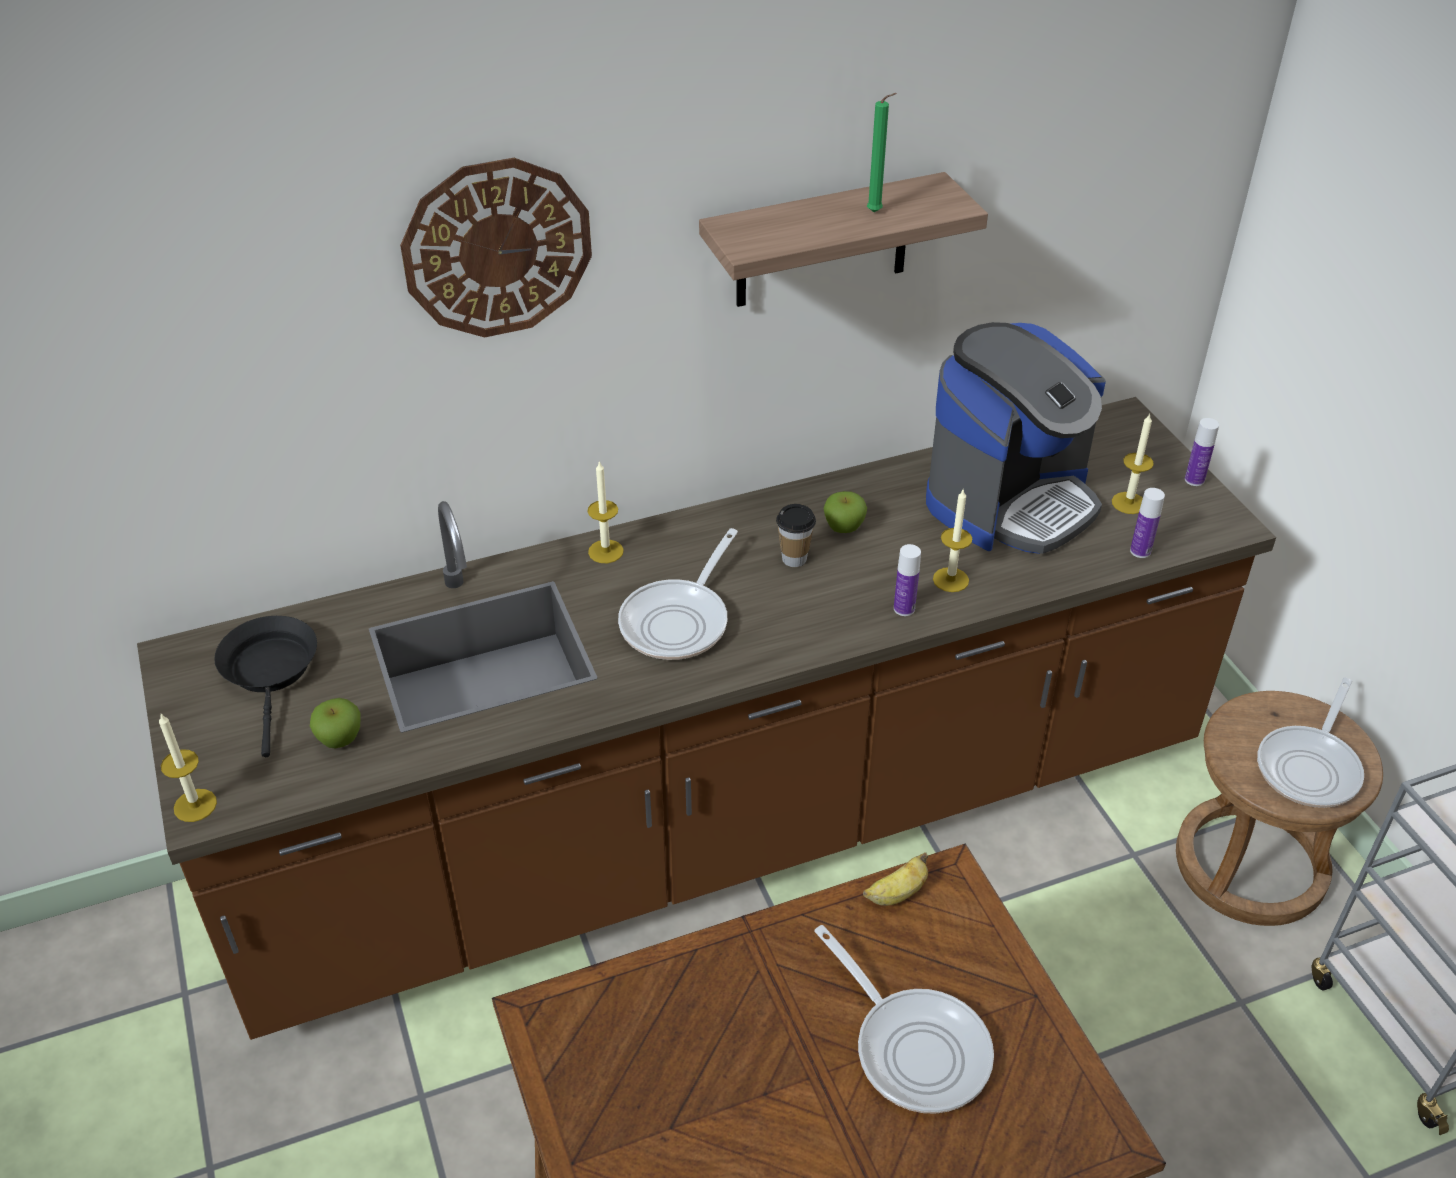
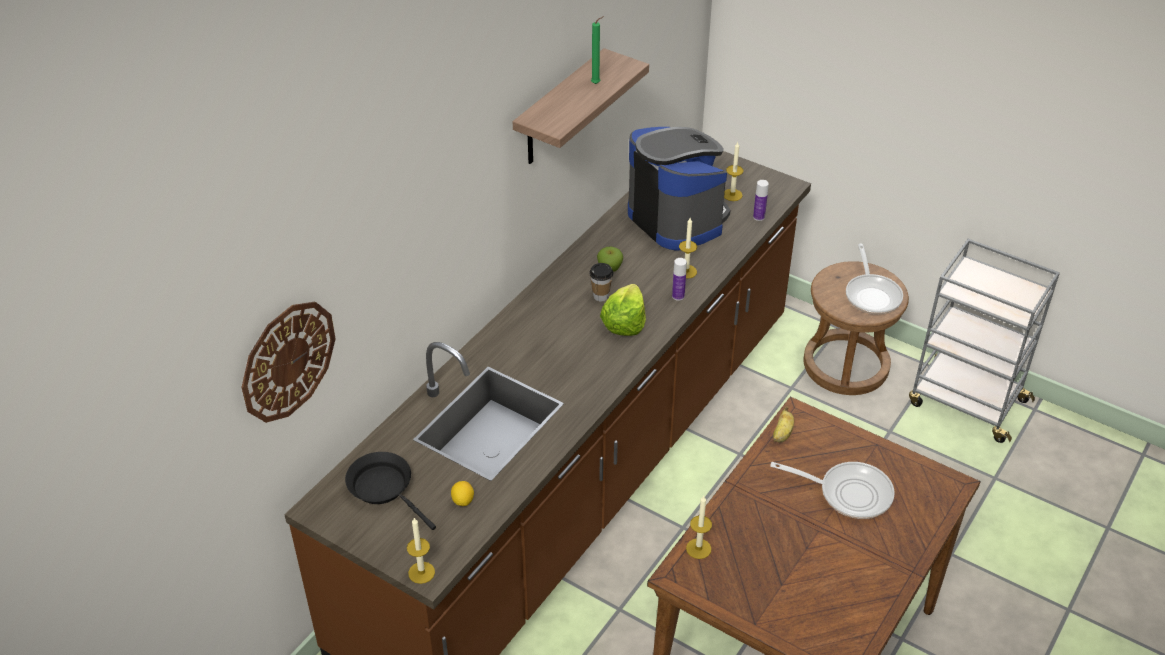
camera: 35 degrees left, 0 degrees up
(340, 740) = (463, 501): apple -> lemon
(497, 248) = (433, 178): wall clock -> wall clock (288, 361)
(605, 551) = (499, 338): candle -> candle (698, 548)
(679, 621) = (575, 355): frying pan -> none
(789, 609) = (624, 323): none -> lettuce
(1010, 501) = (677, 218): coffee machine -> coffee machine turned 45 degrees counterclockwise
(1194, 480) = (751, 170): bottle -> none

